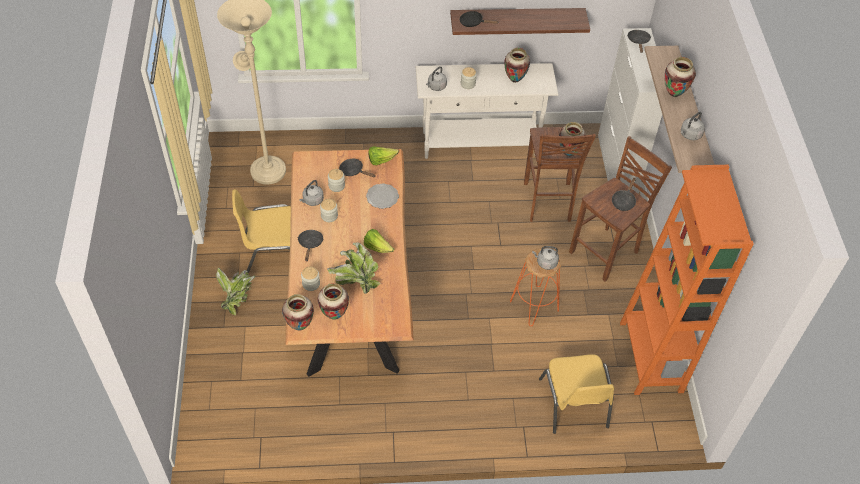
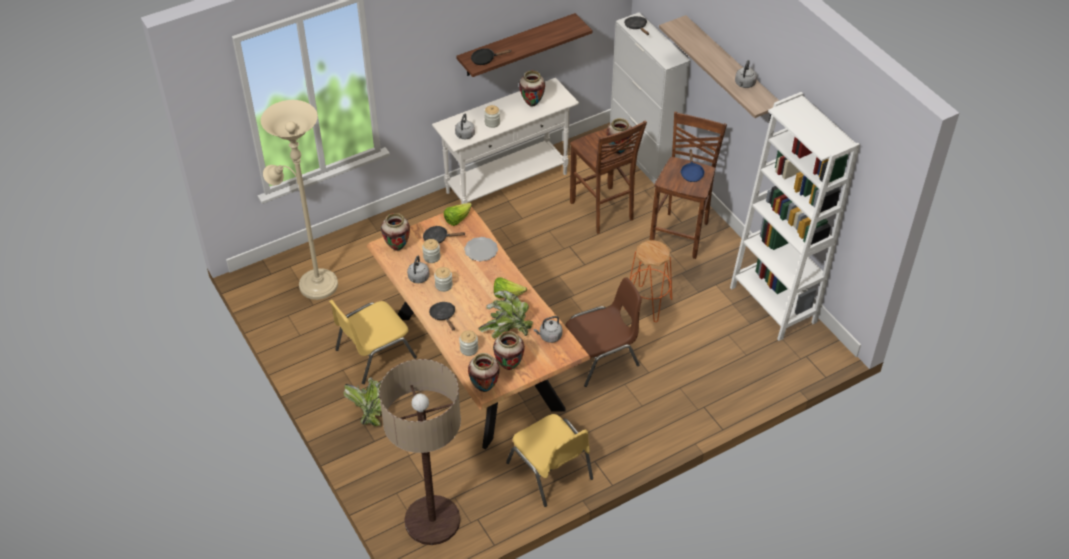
camera: 25 degrees left, 5 degrees down
(223, 420) = (432, 521): none -> floor lamp
(461, 336) = (601, 356): none -> brown chair
(545, 263) = (656, 252): grey kettle -> grey kettle (549, 336)
(574, 404) = (734, 370): yellow chair -> yellow chair (551, 471)
(624, 201) = (691, 173): black frying pan -> blue frying pan
(651, 357) = (773, 305): orange bookcase -> white bookcase
(674, 94) = (709, 56): vase -> vase (397, 247)

